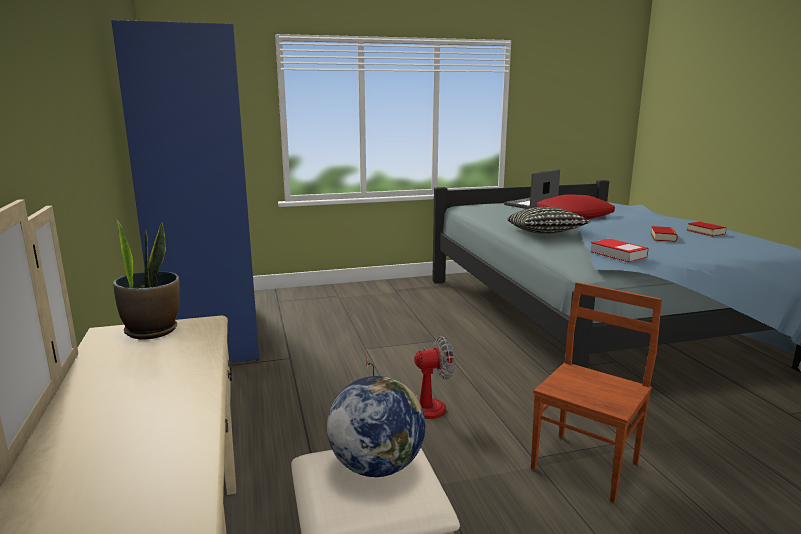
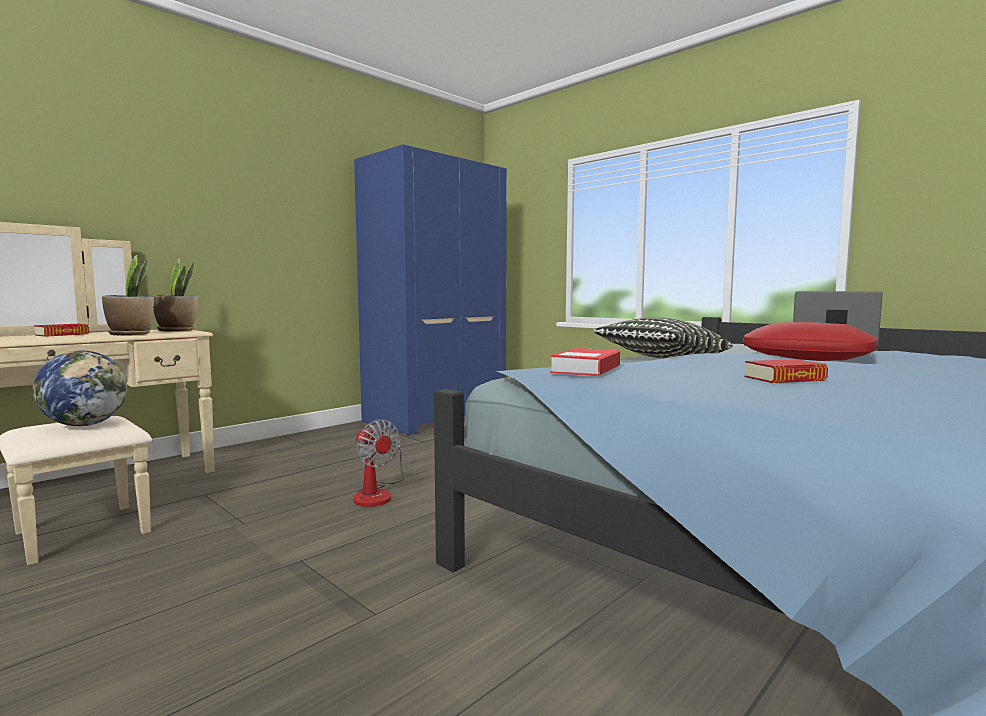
camera: 60 degrees right, 10 degrees down
(186, 355) = (131, 334): none -> potted plant
(587, 466) = (296, 593): brown chair -> none
(705, 232) = (938, 392): book -> book (62, 334)

